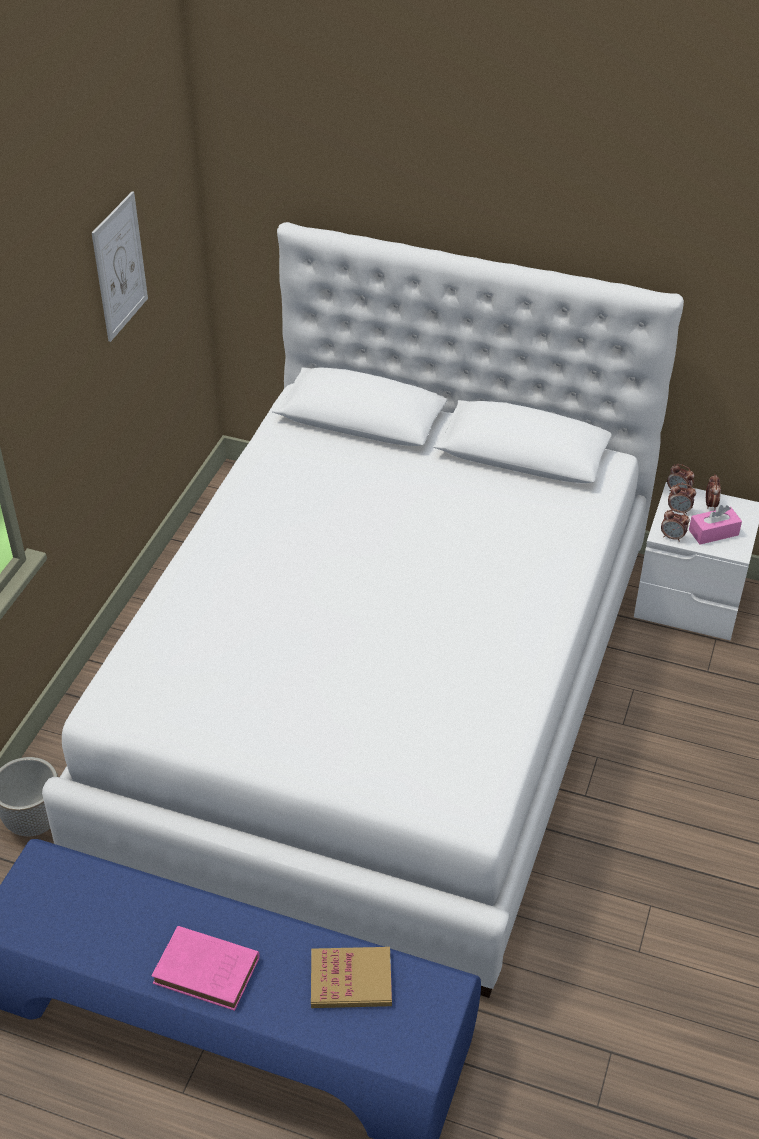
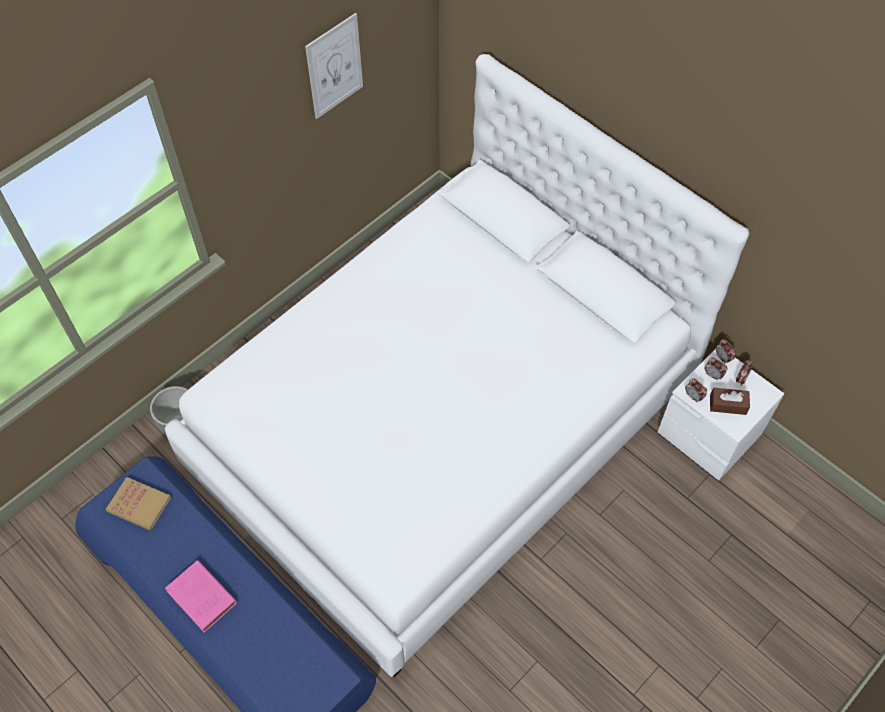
camera: 25 degrees right, 15 degrees up
(351, 980) = (283, 644): book -> book (139, 505)
(713, 532) = (727, 405): pink tissue box -> brown tissue box

